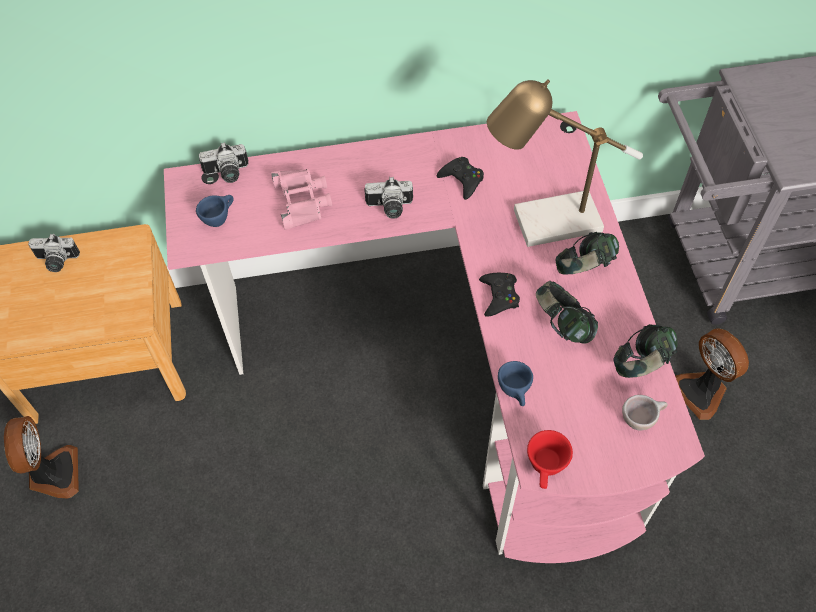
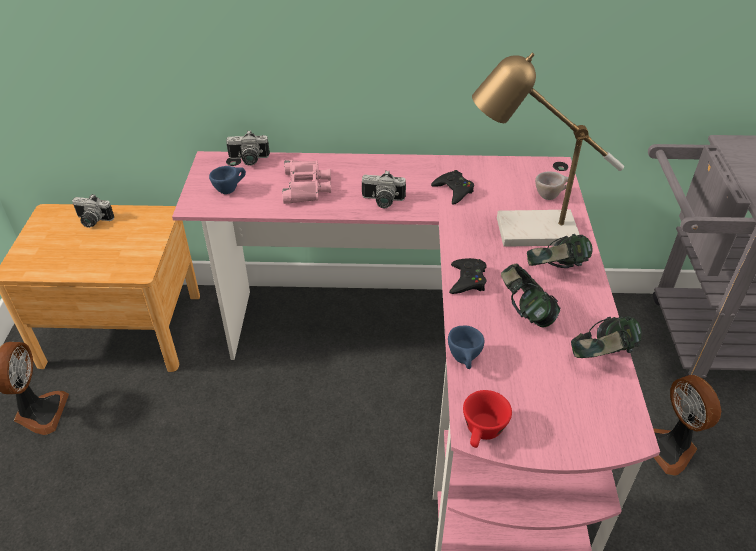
camera: 10 degrees right, 15 degrees down
(641, 420) = (593, 406): beige cup -> beige cup (551, 196)

